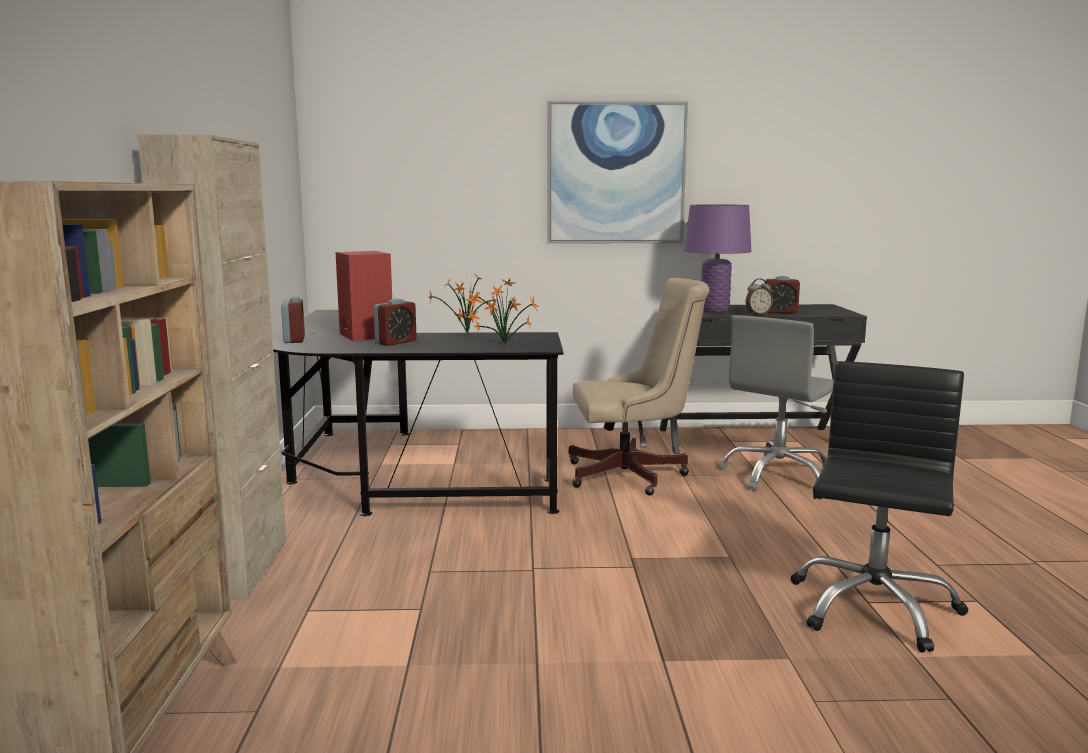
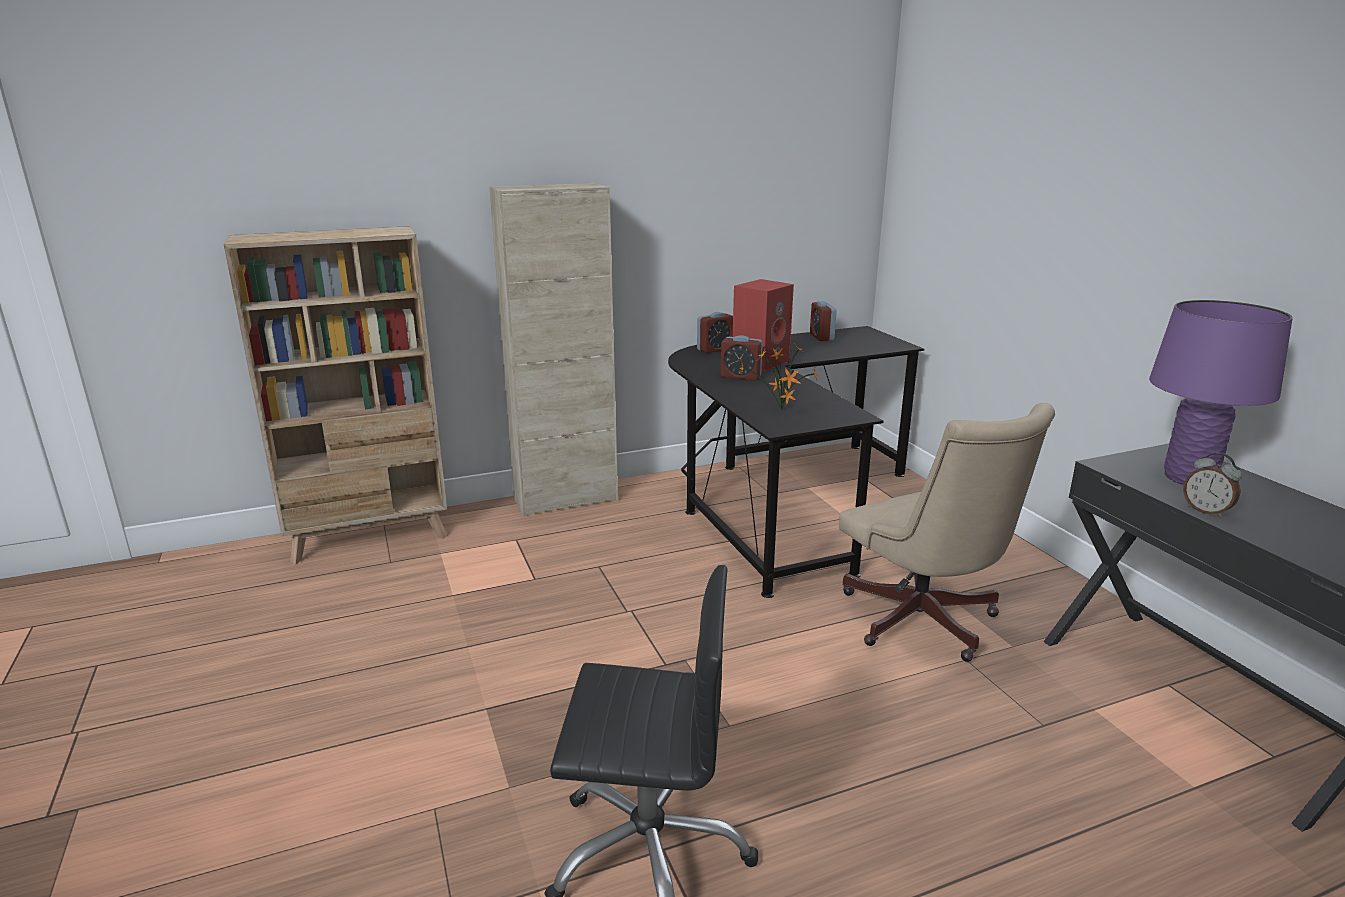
camera: 70 degrees right, 10 degrees up
(467, 334) = (813, 390): potted plant -> none
(616, 173) = (1165, 228): picture -> none
(778, 475) = (1059, 745): grey office chair -> none
(780, 312) = (1271, 526): alarm clock -> alarm clock (821, 337)

